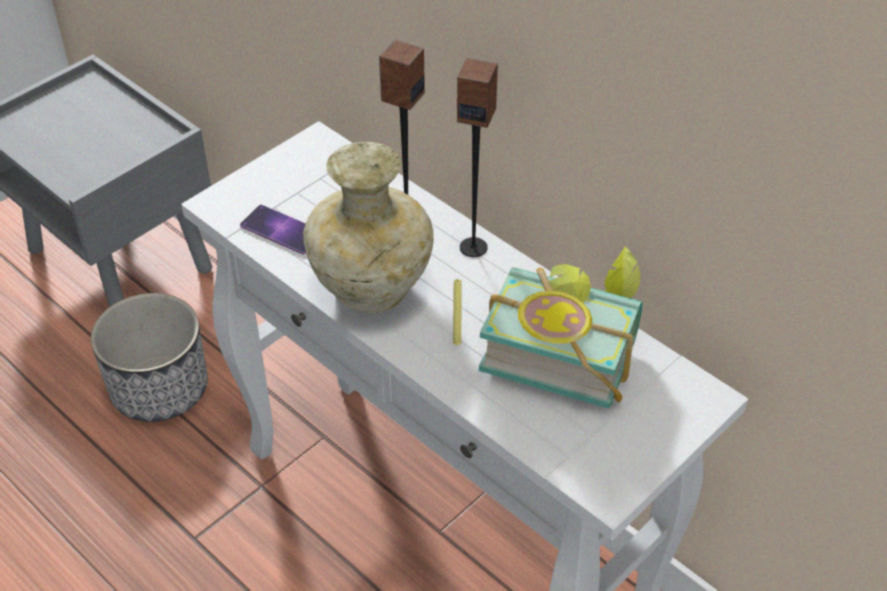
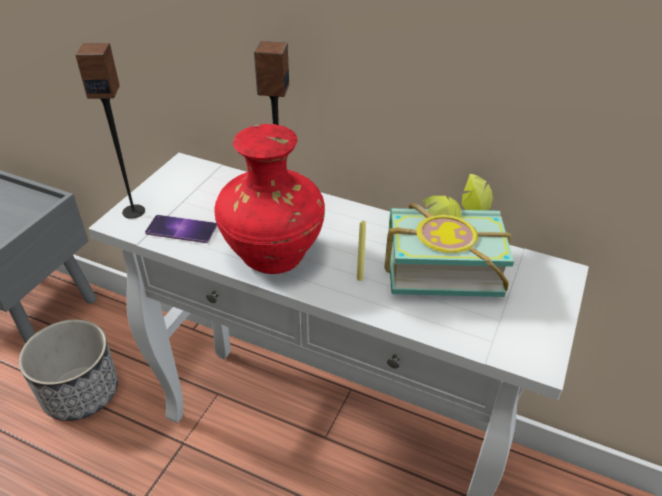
camera: 20 degrees left, 5 degrees down
(370, 290) = (273, 256): beige vase -> red vase
(473, 247) = (336, 210): speaker -> speaker (134, 211)

